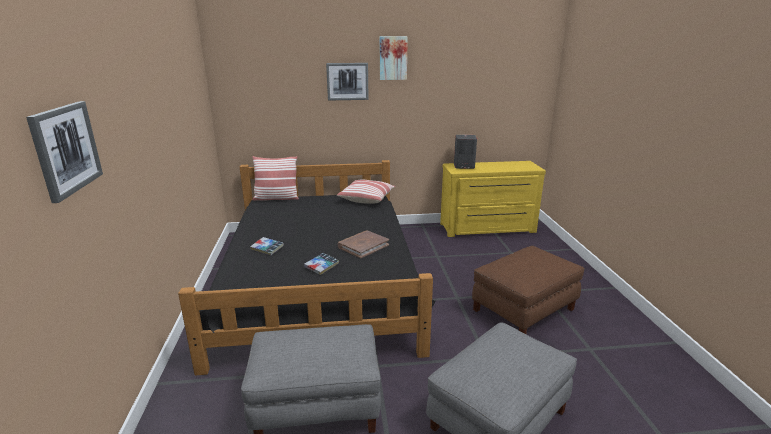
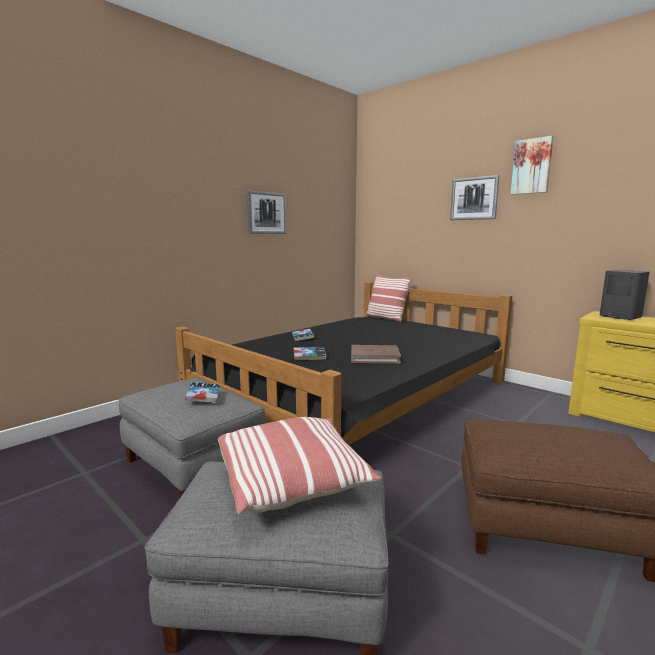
camera: 50 degrees right, 10 degrees down
(65, 149) = (96, 185): picture -> picture (266, 213)
(334, 341) = (203, 396): none -> book
(367, 199) = (464, 333): pillow -> pillow (293, 480)

